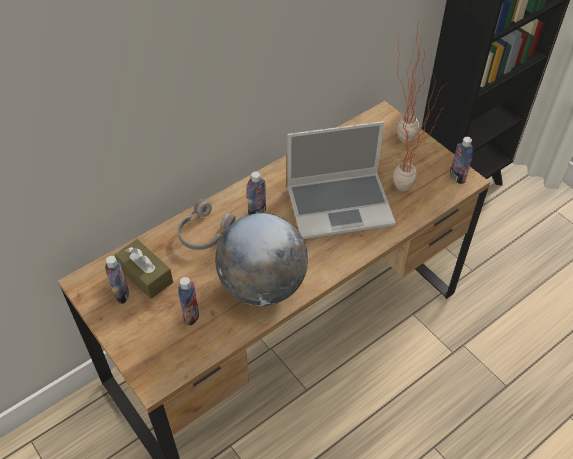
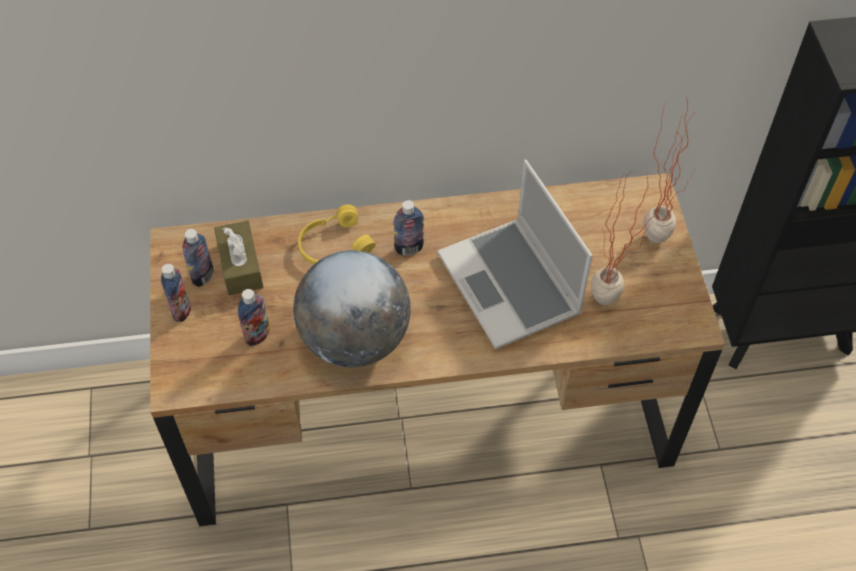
camera: 30 degrees right, 5 degrees up
(204, 232) = (333, 245): grey headphones -> yellow headphones
(340, 205) = (511, 285): laptop -> laptop turned 45 degrees clockwise
(457, 177) = (685, 317): bottle -> bottle (181, 310)

